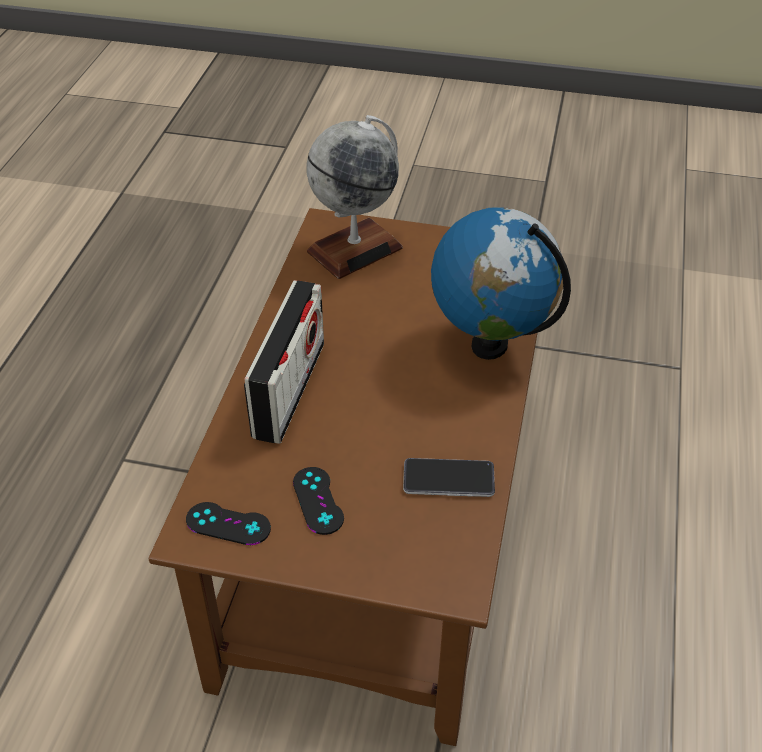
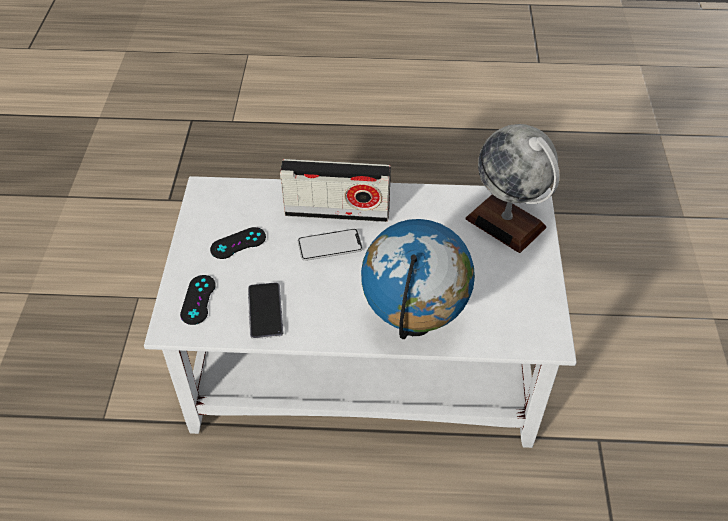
camera: 80 degrees right, 5 degrees up
(228, 524) = (215, 204): black game controller -> black game controller (198, 300)
(349, 403) = (330, 246): none -> phone
(380, 521) = (366, 362): brown coffee table -> white coffee table

